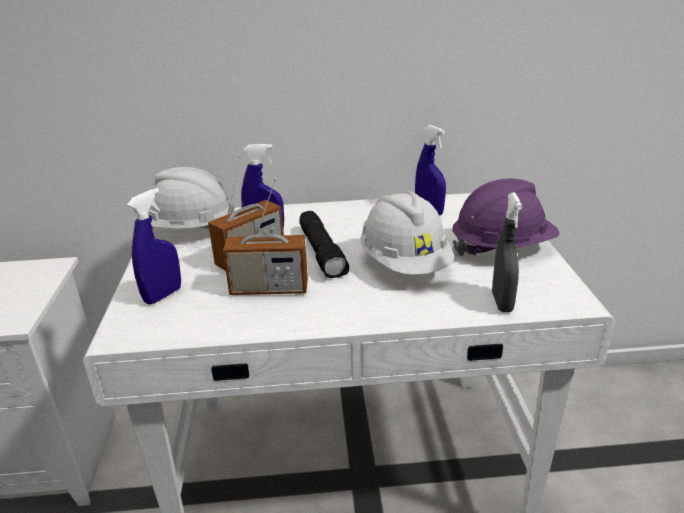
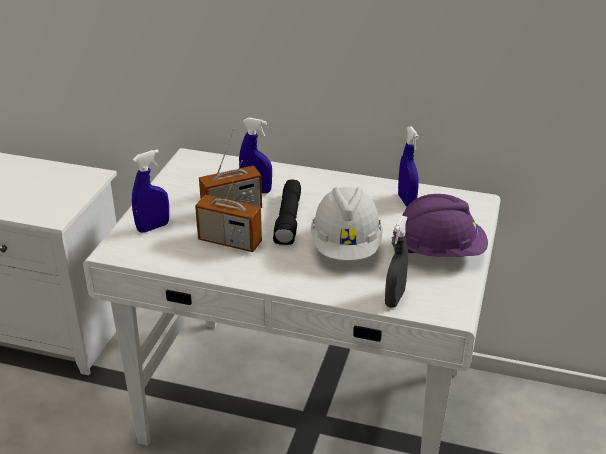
camera: 20 degrees right, 5 degrees up
(189, 231) = (198, 173): white hard hat -> none

